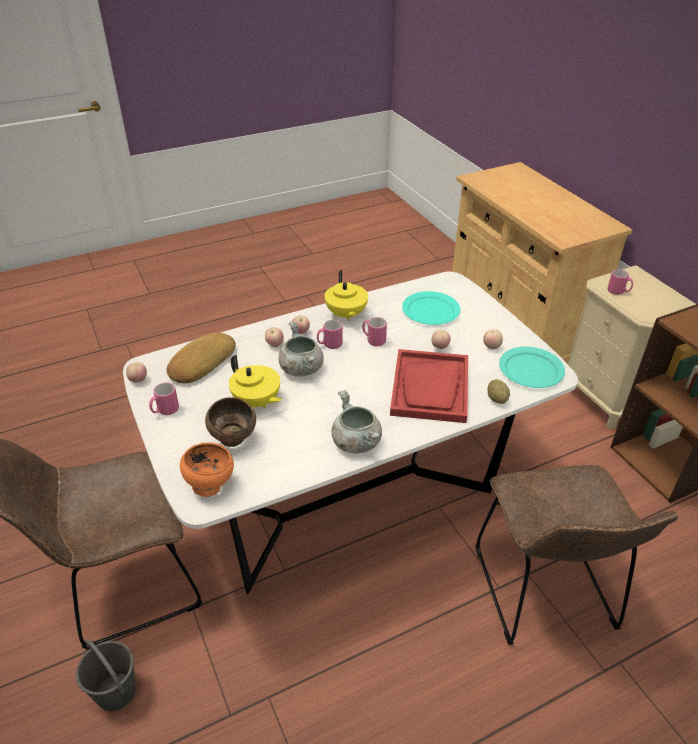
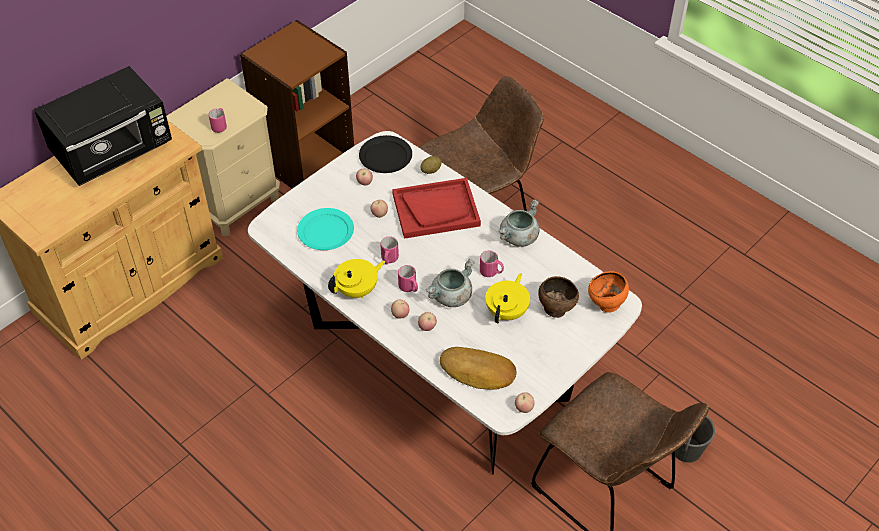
camera: 110 degrees left, 10 degrees up
(165, 411) = (549, 369): pink mug -> pink mug (491, 272)
(530, 370) = (385, 157): turquoise plate -> black plate
(562, 210) = (114, 151): none -> black microwave

